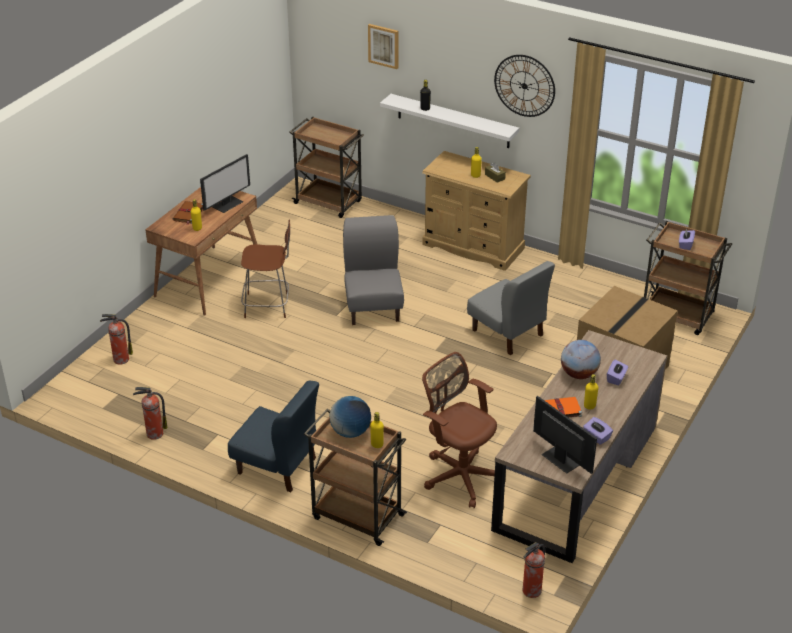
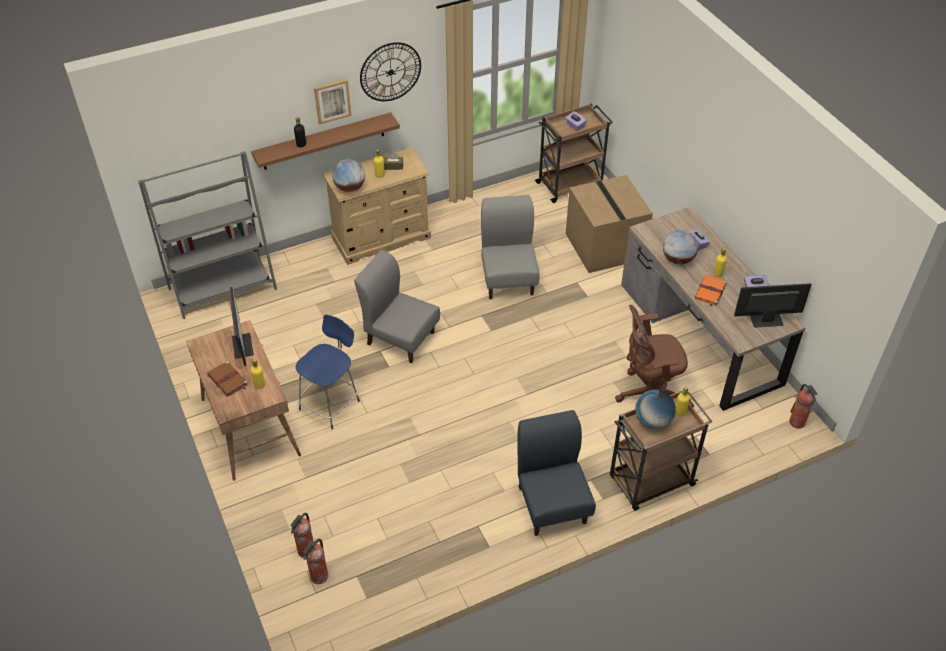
camera: 55 degrees left, 10 degrees up
(154, 434) = (438, 574): fire extinguisher -> fire extinguisher (318, 577)
(268, 305) = (331, 404): brown stool -> blue stool
(277, 466) = (552, 504): blue chair -> blue chair turned 75 degrees counterclockwise
(329, 203) = (223, 289): brown cart -> grey bookcase
(384, 46) = (234, 109): picture -> picture (332, 101)
(442, 169) = (350, 188): none -> globe
(453, 121) = (323, 141): white shelf -> brown shelf
(507, 333) = (508, 279): grey chair -> grey chair turned 90 degrees counterclockwise

